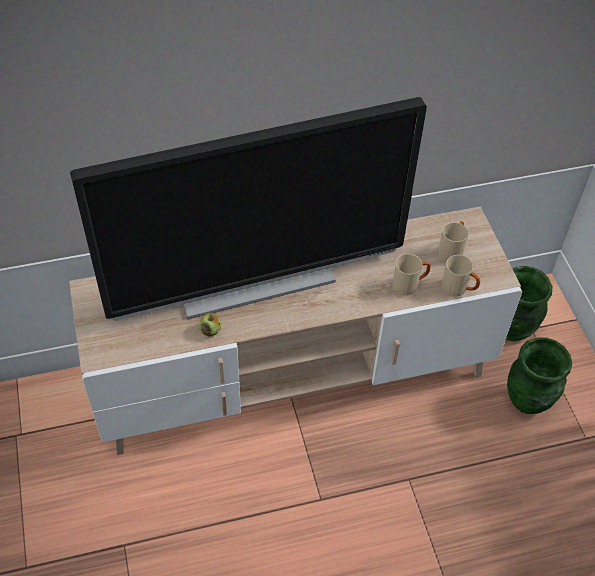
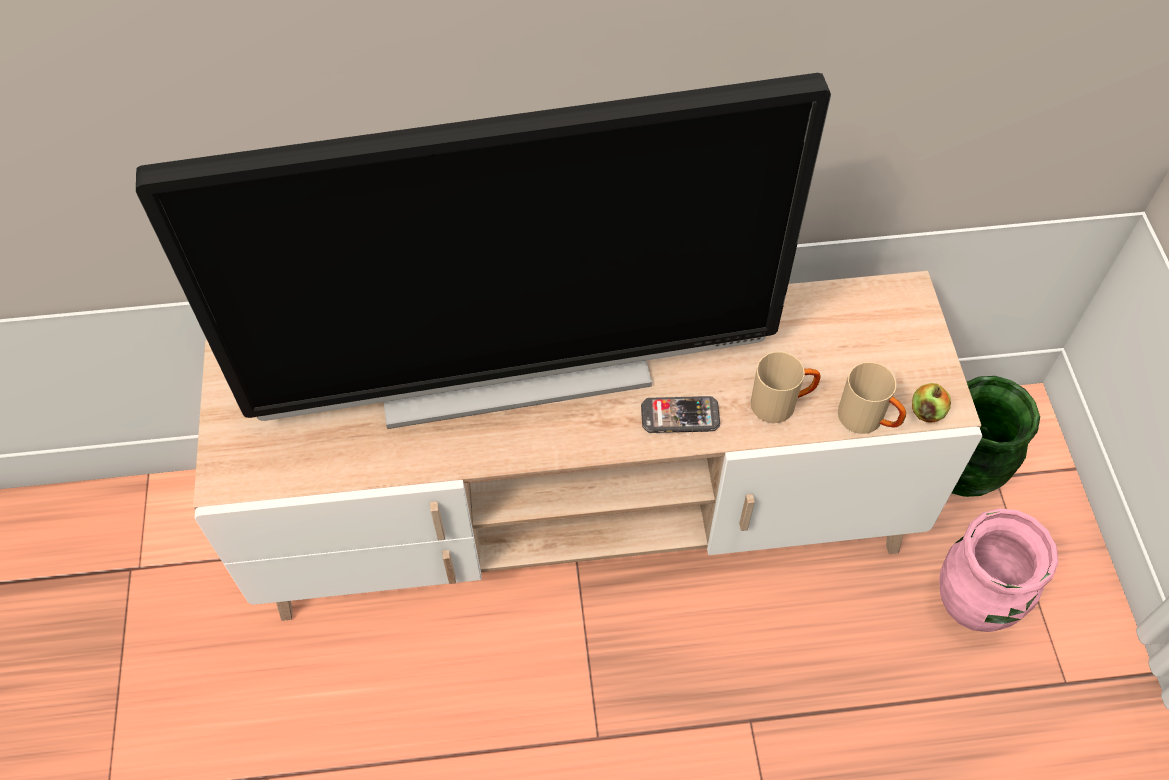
camera: 10 degrees right, 5 degrees up
(210, 330) = (422, 453): apple -> apple (926, 412)
(354, 296) = (680, 416): none -> phone
(452, 250) = (865, 347): beige mug -> none
(528, 400) = (974, 604): green vase -> pink vase

